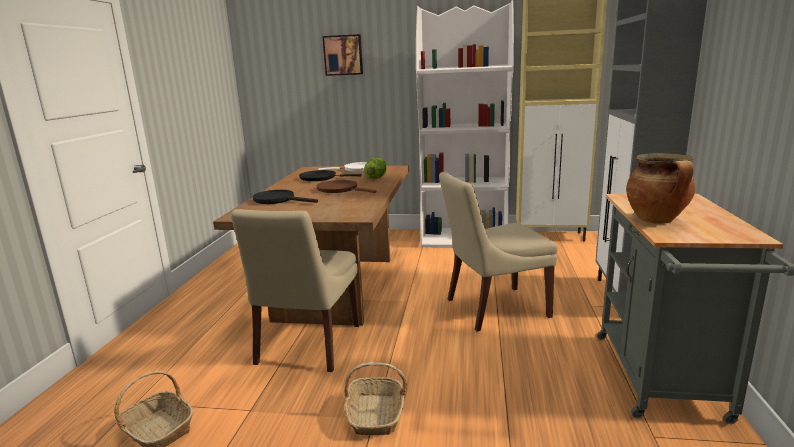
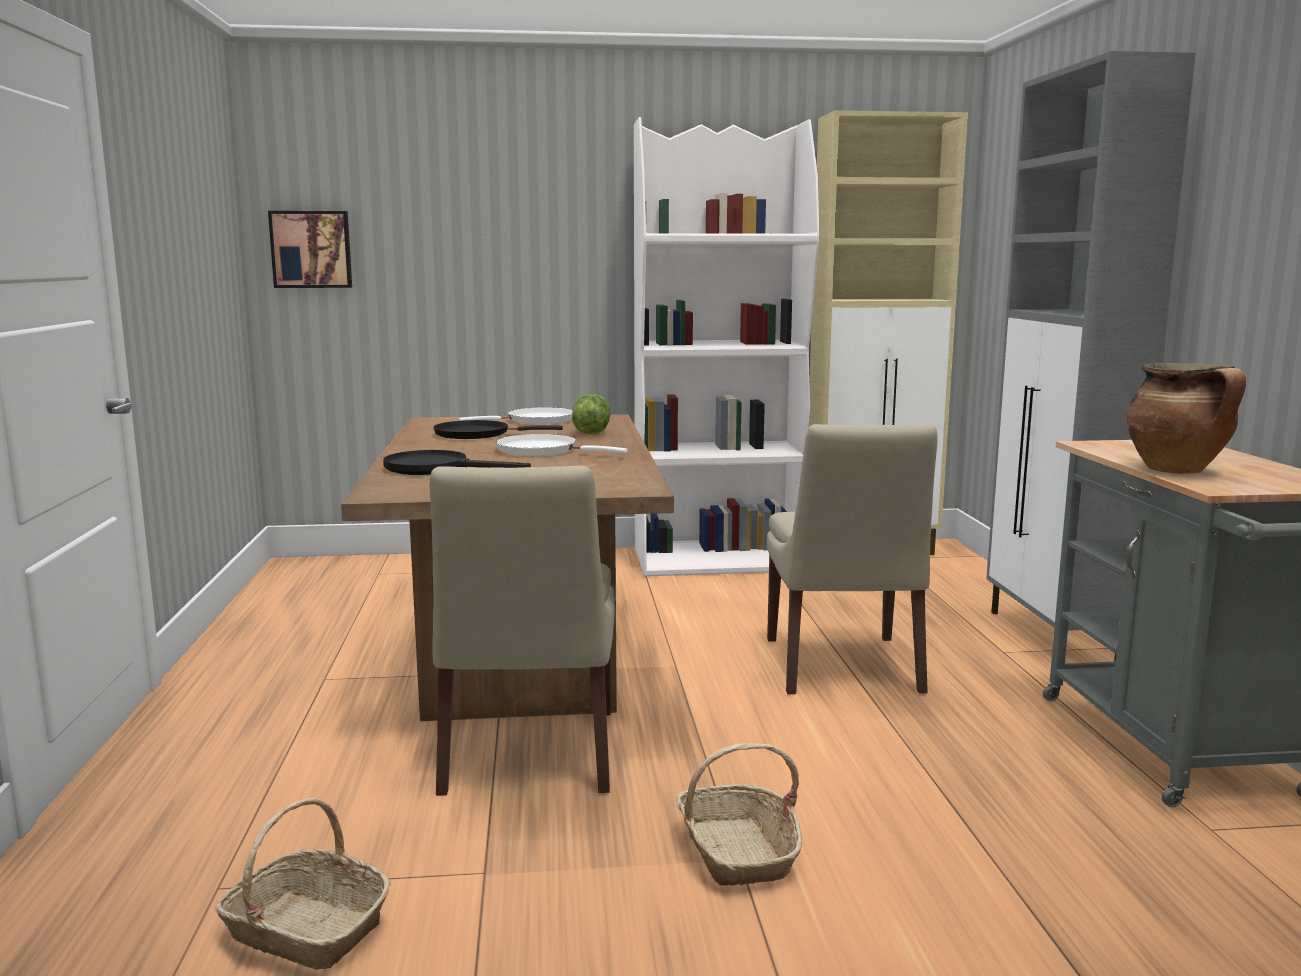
camera: 15 degrees left, 5 degrees down
(340, 189) = (542, 451): brown frying pan -> white frying pan
(343, 55) = (478, 202): picture -> picture (311, 249)
(493, 308) = (843, 668): beige chair -> beige chair turned 60 degrees counterclockwise

